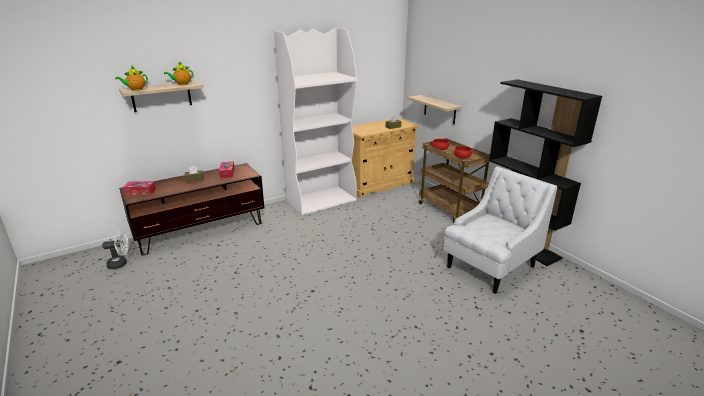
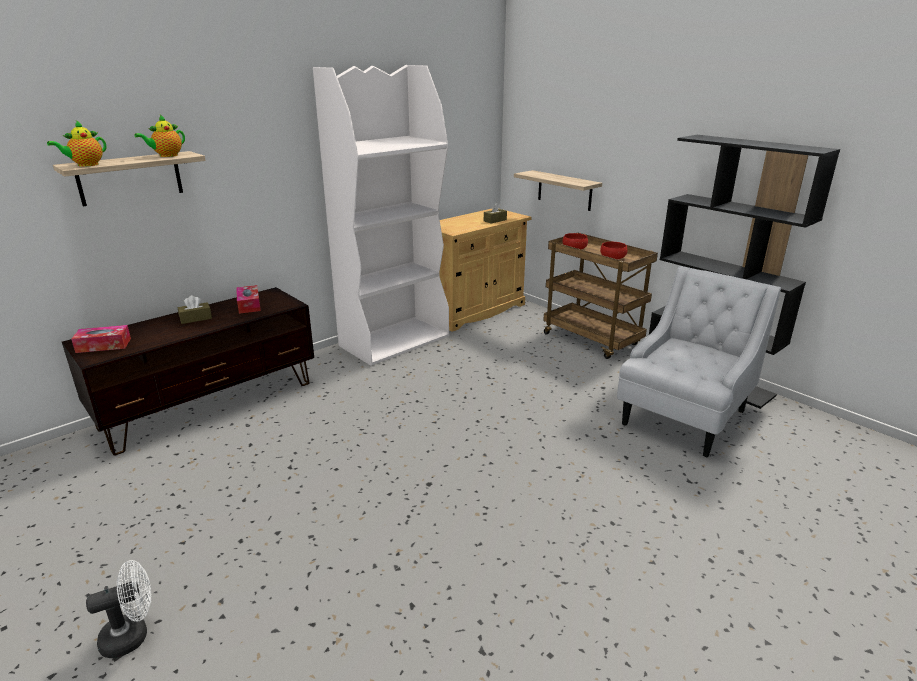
camera: 10 degrees left, 0 degrees up
(120, 263) = (77, 474): white fan -> white fan (132, 635)

